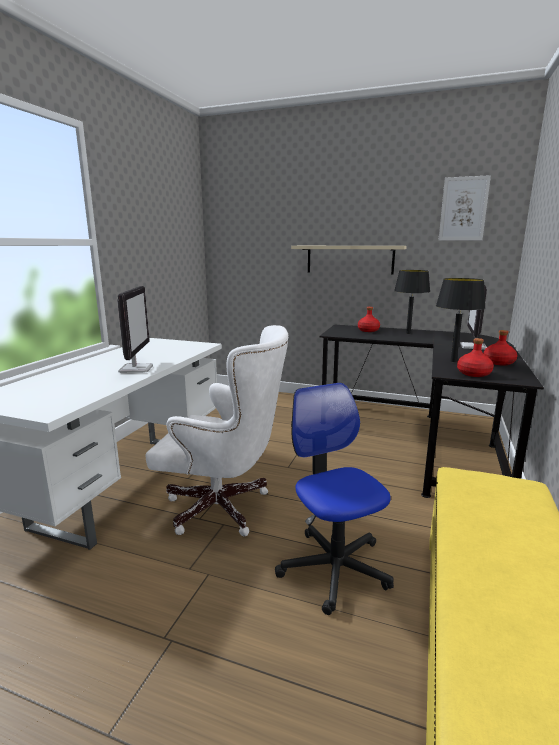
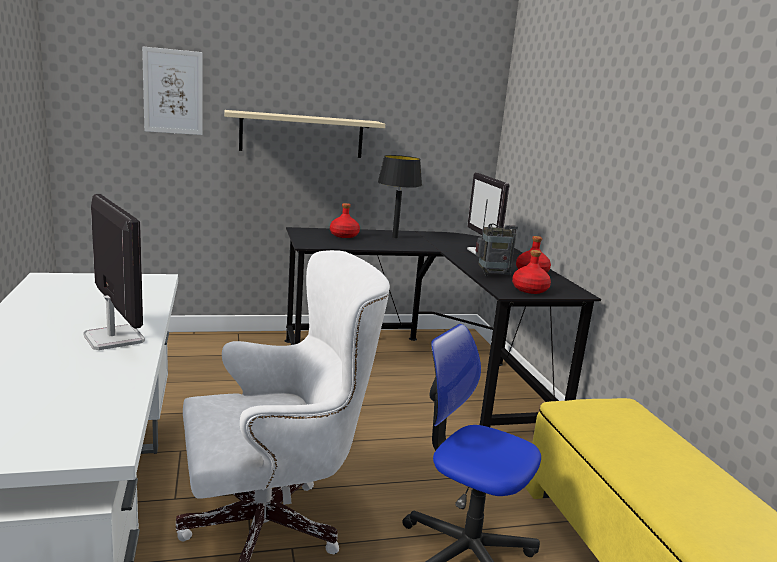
camera: 35 degrees left, 0 degrees up
(453, 361) = (492, 275): black table lamp -> radio
(463, 209) = (442, 81): picture -> picture (173, 92)

